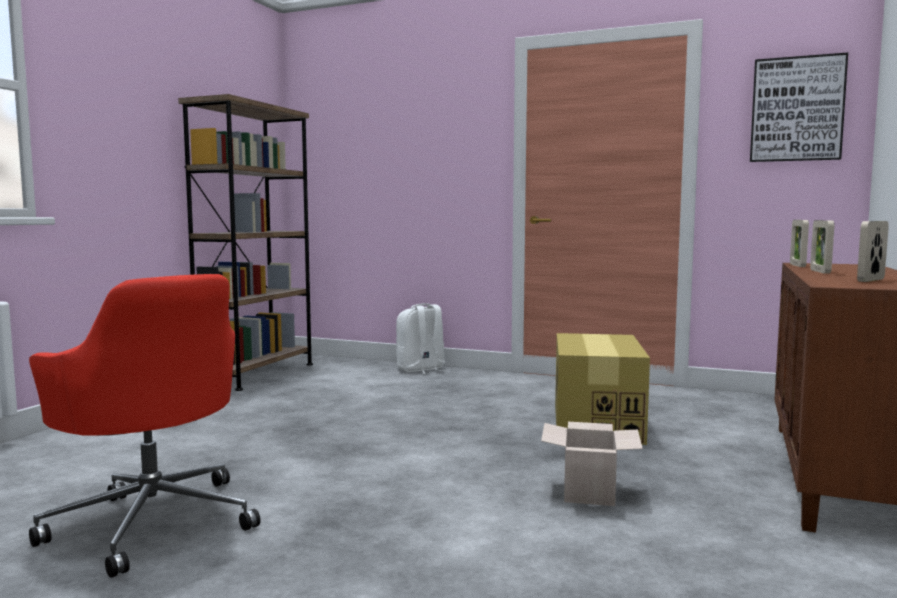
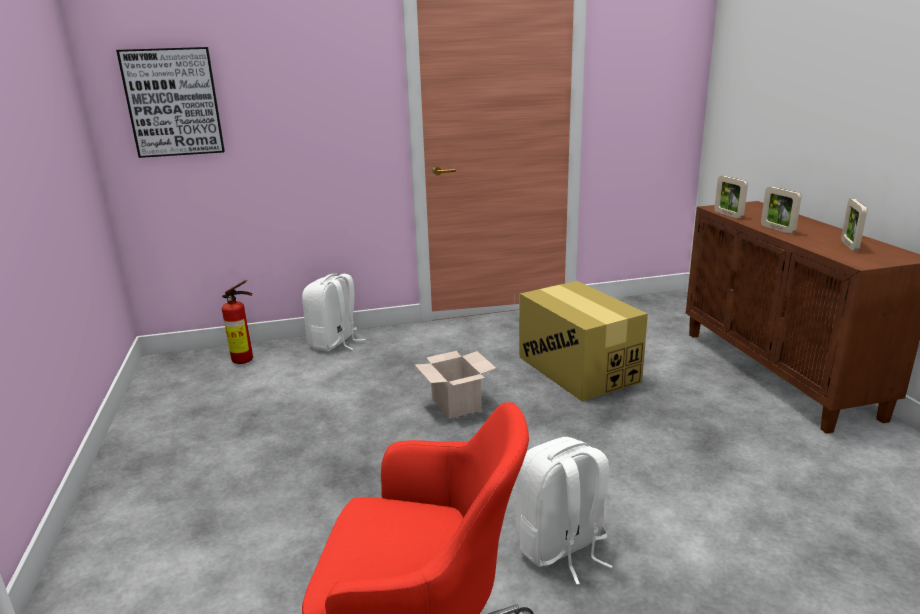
camera: 35 degrees left, 15 degrees up
(257, 374) = (161, 405): brown bookcase -> none
(345, 366) = (246, 360): none -> fire extinguisher
(359, 505) = (561, 548): none -> white backpack
(590, 493) = (684, 452): cardboard box -> cardboard box (457, 405)
(796, 109) = (659, 56): picture -> picture (173, 102)

